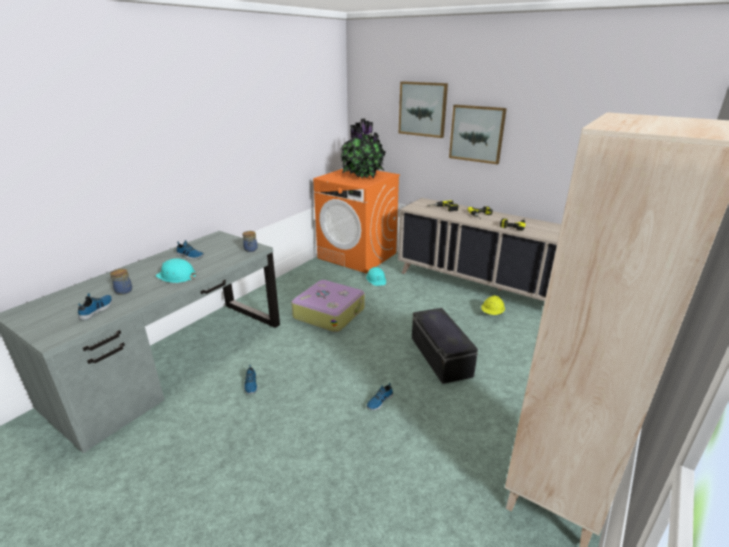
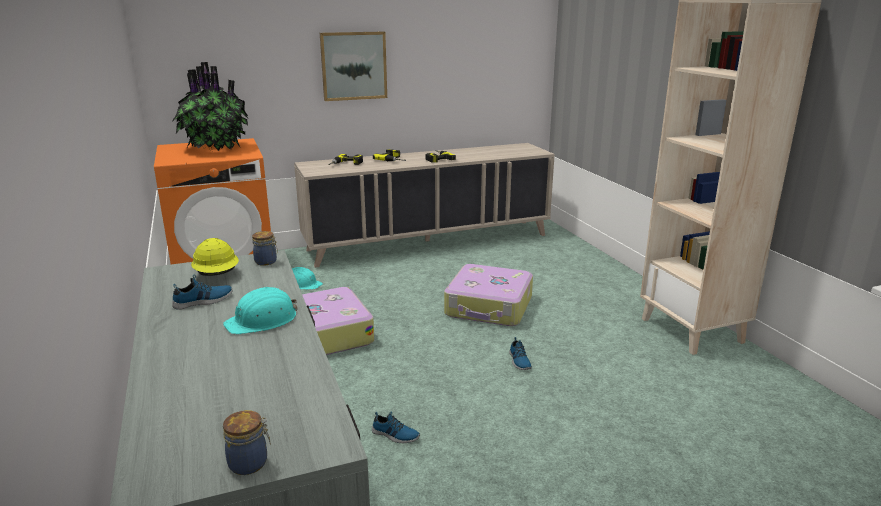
camera: 55 degrees left, 5 degrees down
(97, 309) = (277, 396): shoe -> none
(124, 291) = (244, 366): jar -> jar (250, 463)
(422, 109) = (273, 43): picture -> none
(439, 356) = (489, 307): black storage box -> suitcase
(492, 314) = (458, 259): yellow hard hat -> yellow hard hat (217, 275)

